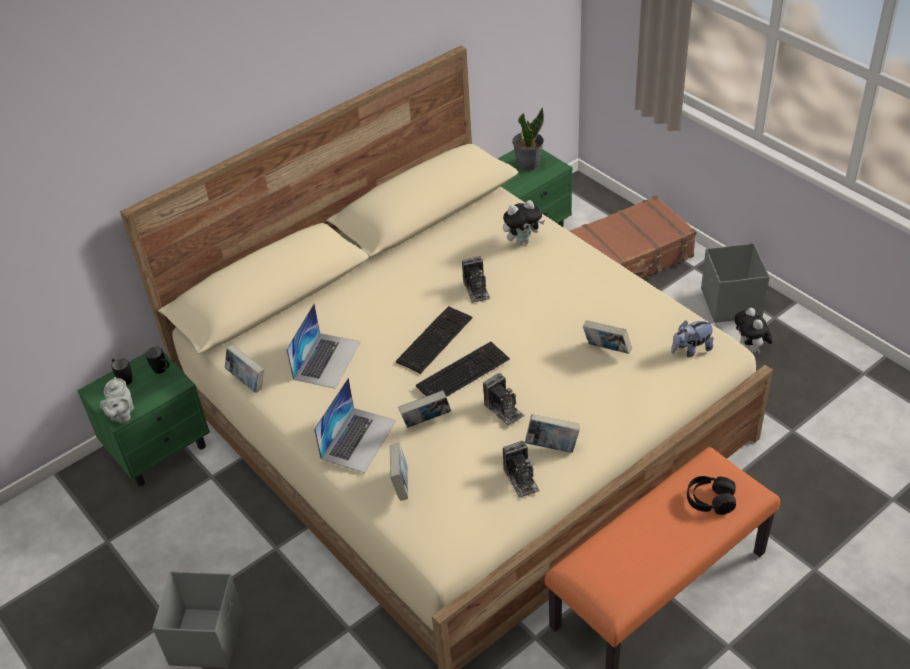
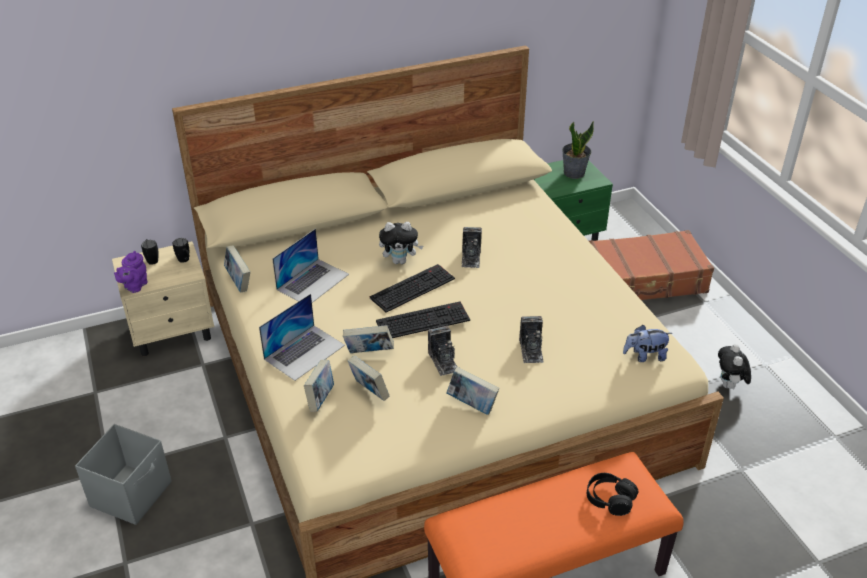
camera: 15 degrees right, 5 degrees down
(121, 415) = (134, 286): grey teapot -> purple teapot
(160, 449) = (173, 331): green nightstand -> beige nightstand
(521, 479) = (429, 425): camera -> camera (531, 350)
(522, 241) = (532, 228): plush toy -> plush toy (400, 261)
(606, 350) = (563, 336): book -> book (369, 392)
(730, 304) = (727, 342): grey storage box -> none

